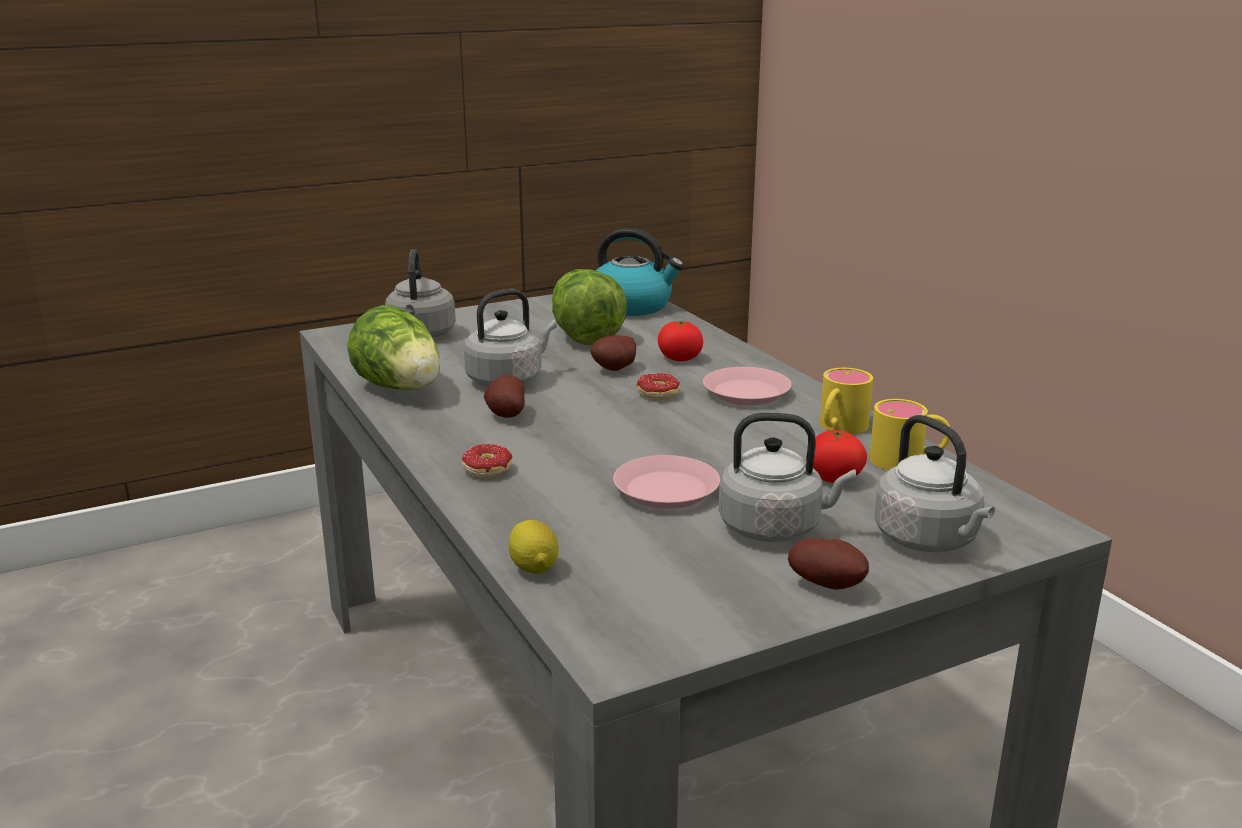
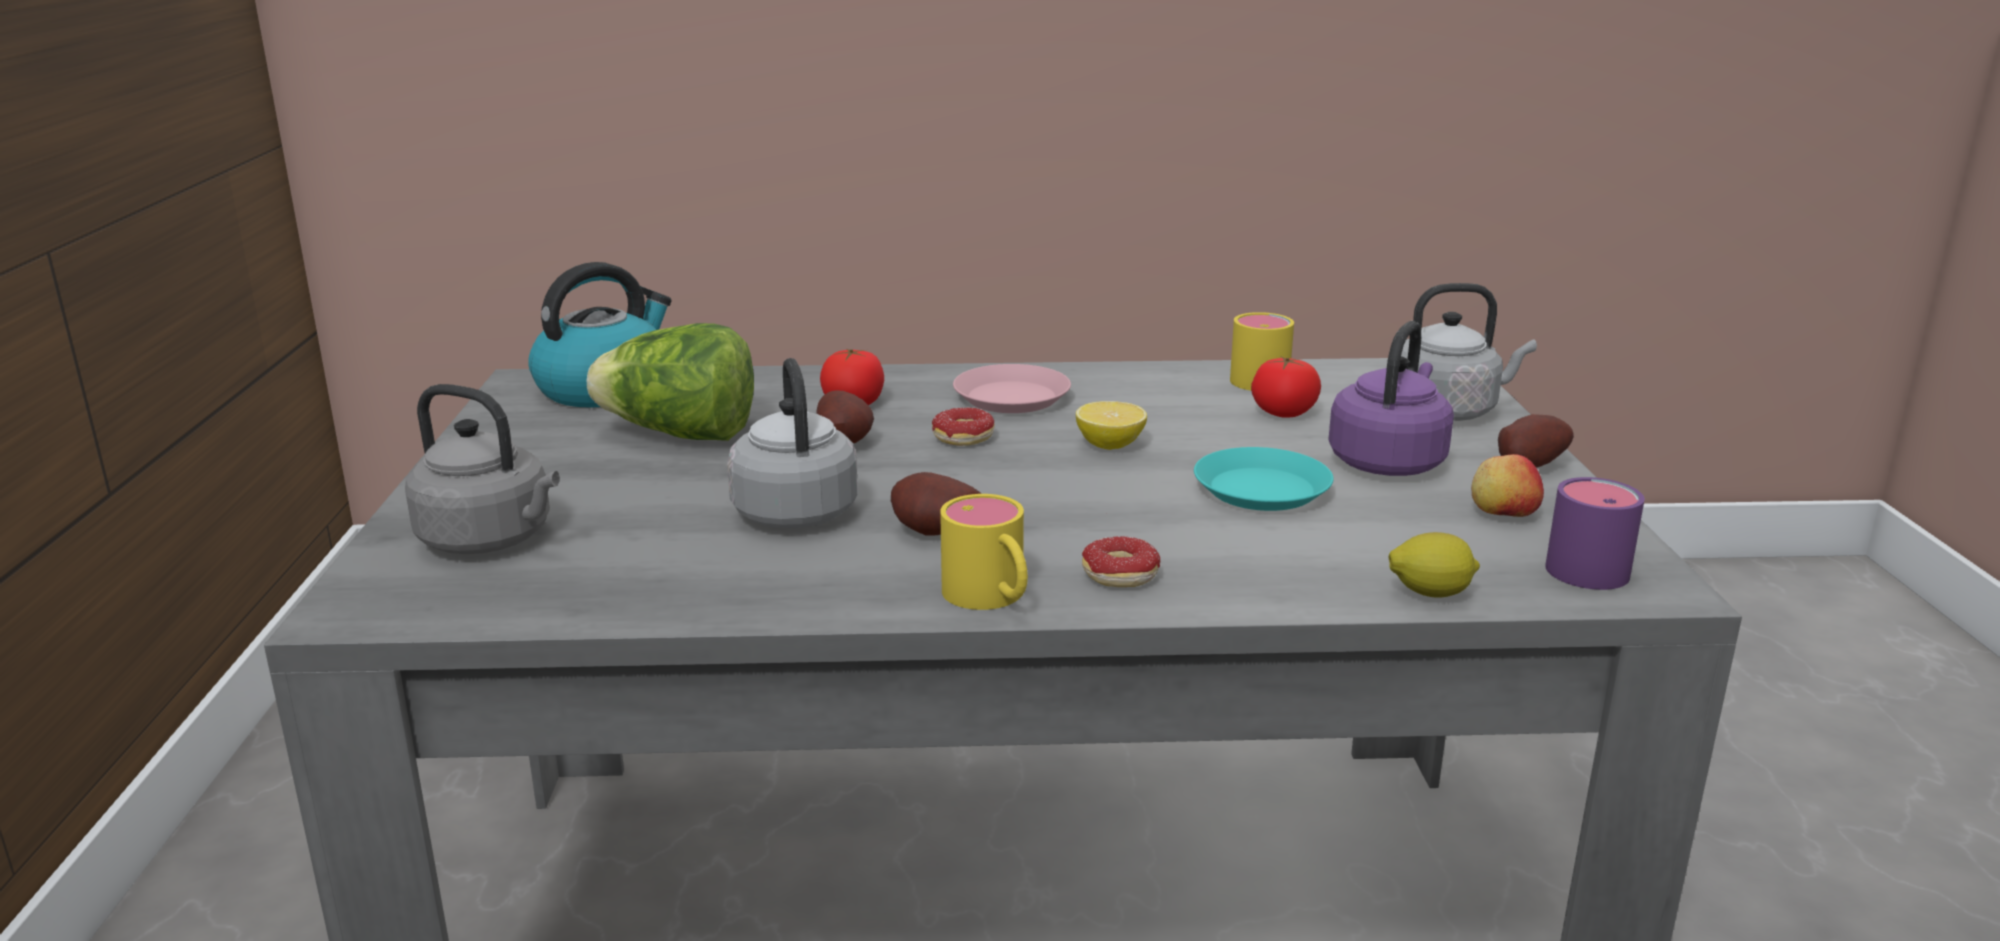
camera: 65 degrees left, 0 degrees up
(401, 389) = (732, 589): lettuce -> none
(641, 625) = (1586, 563): none -> purple mug
(666, 490) = (1261, 489): pink plate -> turquoise plate
(695, 434) = (1110, 445): none -> lemon
(711, 583) = (1503, 514): none -> apple
(775, 528) = (1388, 461): grey kettle -> purple kettle
(839, 428) = (1158, 383): yellow mug -> yellow mug (992, 598)

